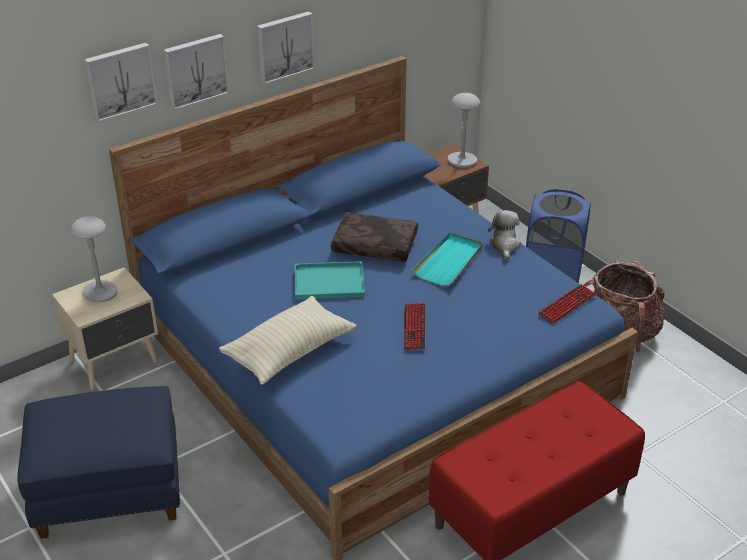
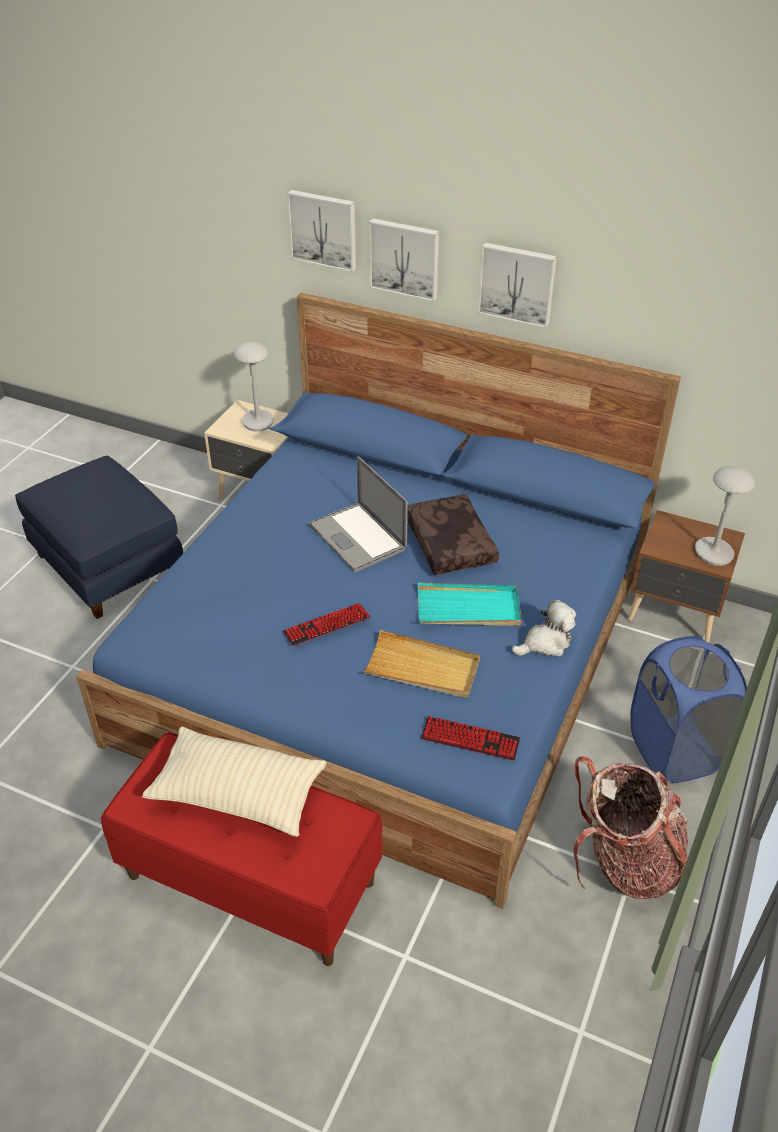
camera: 60 degrees right, 5 degrees up
(289, 352) = (228, 556): beige pillow -> beige pillow (238, 794)
(330, 281) = (357, 537): turquoise tray -> laptop
(489, 301) = (422, 668): none -> beige tray

